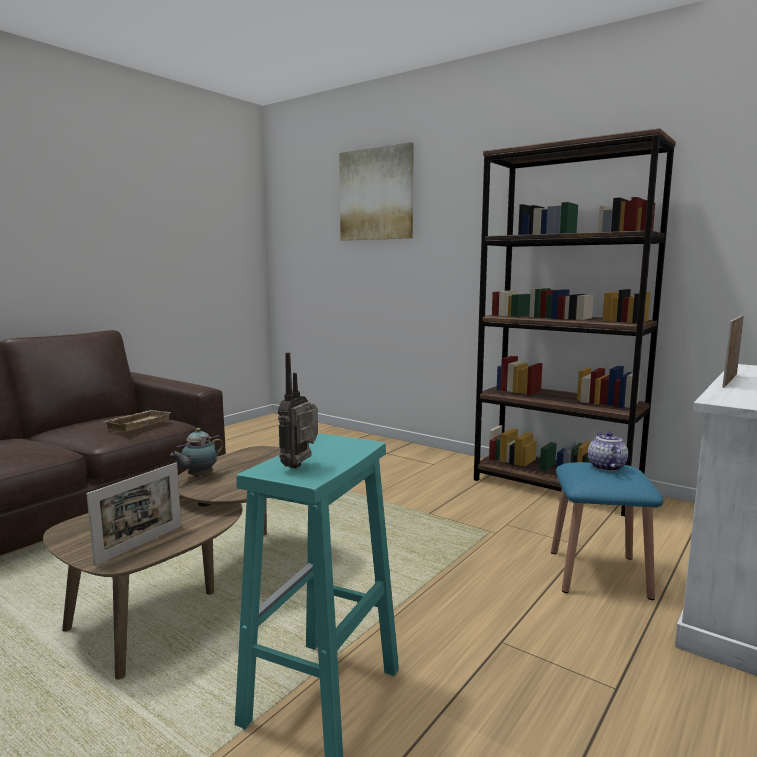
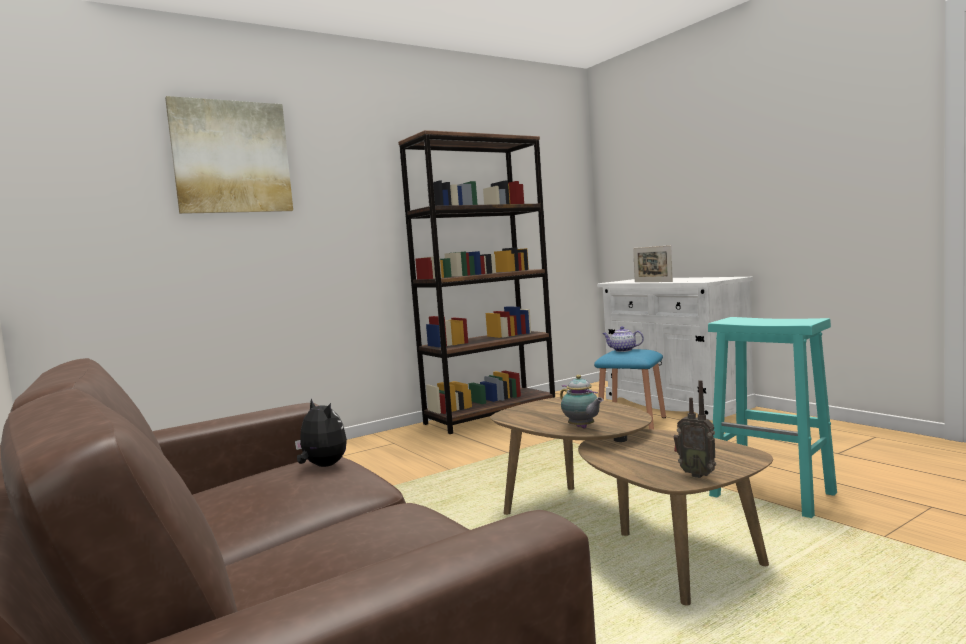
camera: 70 degrees left, 5 degrees down
(138, 424) = (322, 466): beige tray -> plush toy
(140, 544) = (715, 452): picture frame -> none
(301, 466) = (790, 320): radio -> radio (697, 474)

